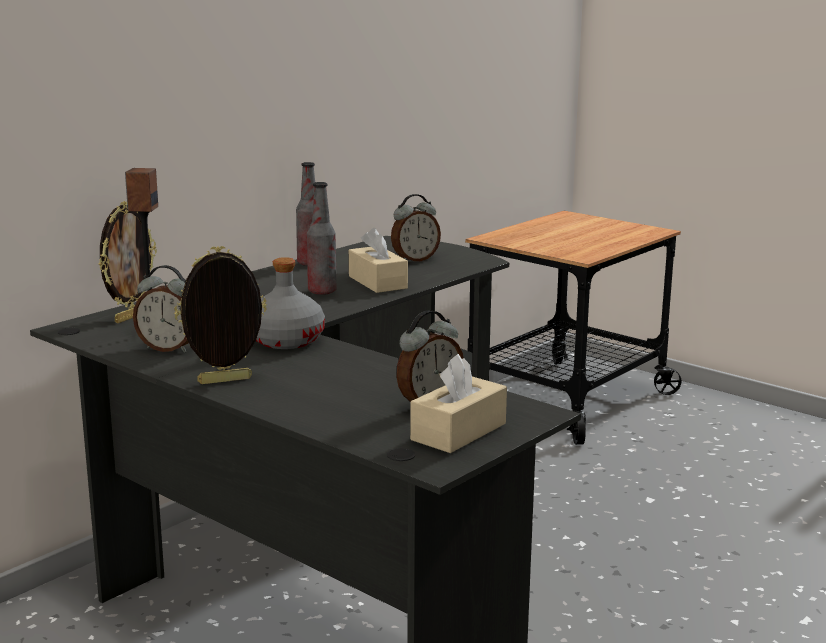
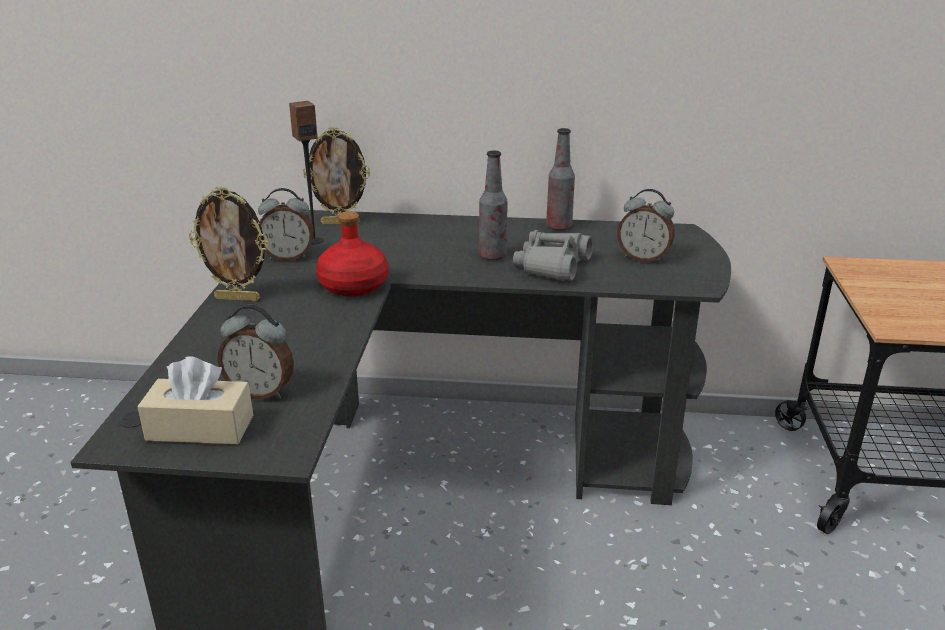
camera: 55 degrees right, 10 degrees up
(169, 348) = (288, 257): alarm clock -> alarm clock turned 75 degrees counterclockwise
(225, 381) = (238, 298): picture frame -> picture frame turned 150 degrees clockwise
(285, 340) = (353, 285): grey bottle -> red bottle
(377, 282) = (552, 266): beige tissue box -> grey binoculars

